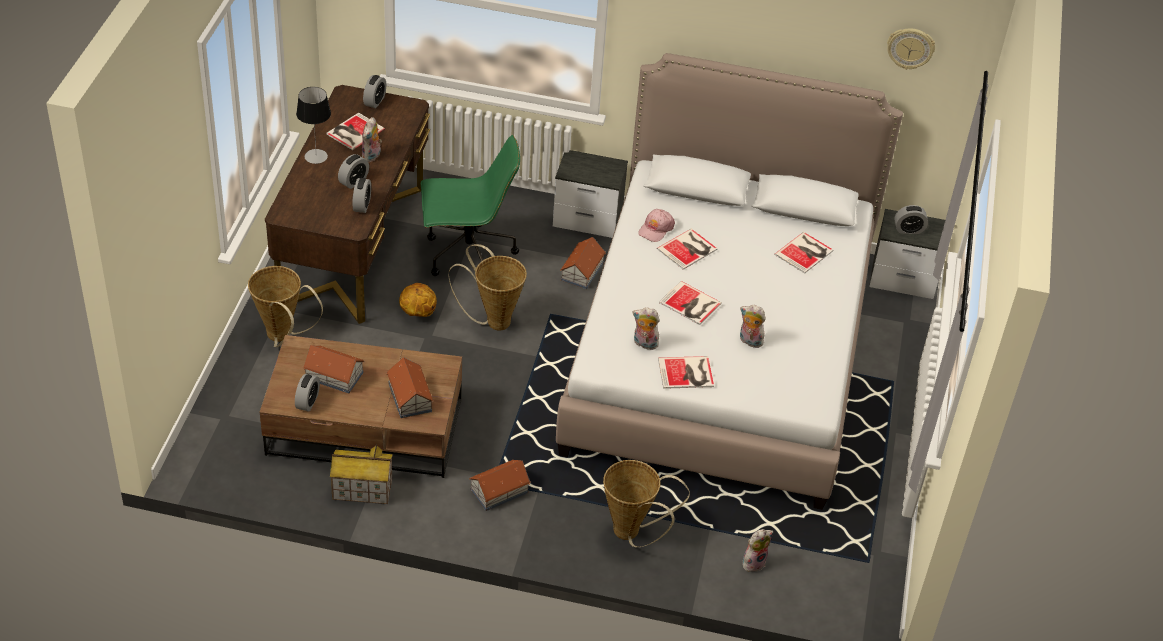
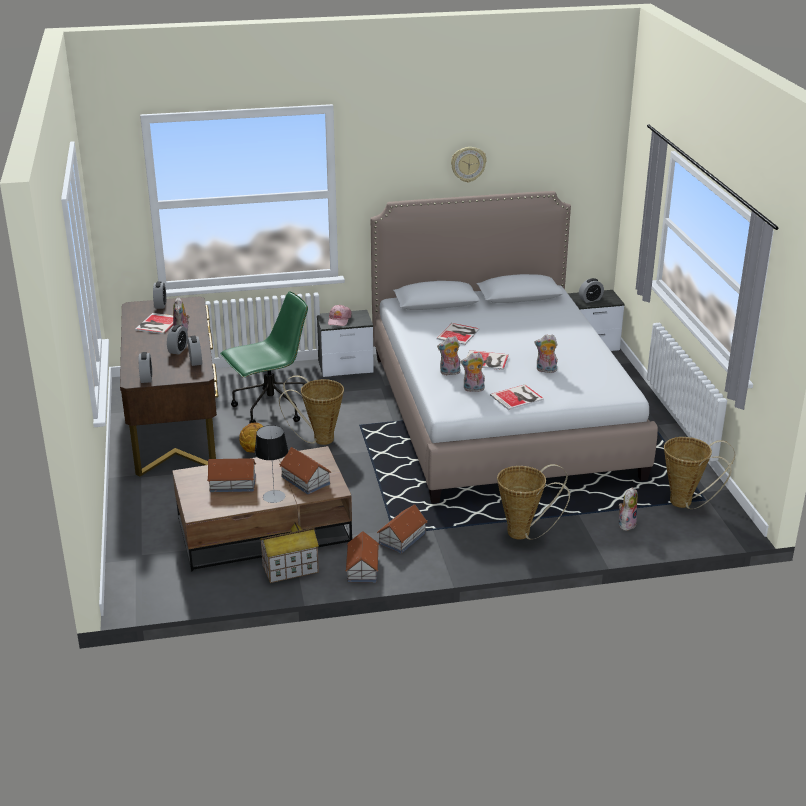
camera: 20 degrees left, 15 degrees down
(282, 337) = (154, 494): basket -> basket (686, 503)
(307, 402) = (222, 505): alarm clock -> alarm clock (146, 378)
(316, 156) = (136, 343): table lamp -> table lamp (274, 496)
(581, 271) = (364, 396): toy house -> toy house (362, 568)
(636, 308) = (449, 373): none -> plush toy
(656, 229) = (426, 329): pink cap -> pink cap (339, 320)
(805, 252) = (541, 317): book -> none
(910, 48) = (565, 151): wall clock -> wall clock (468, 164)

